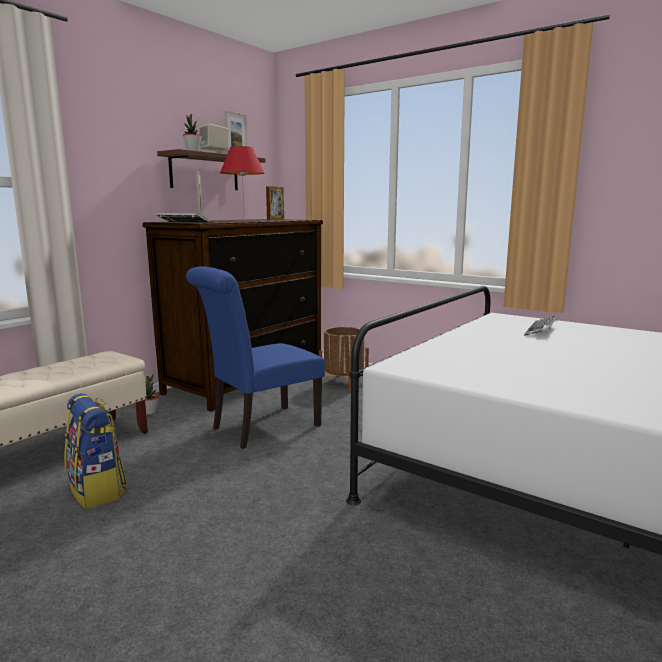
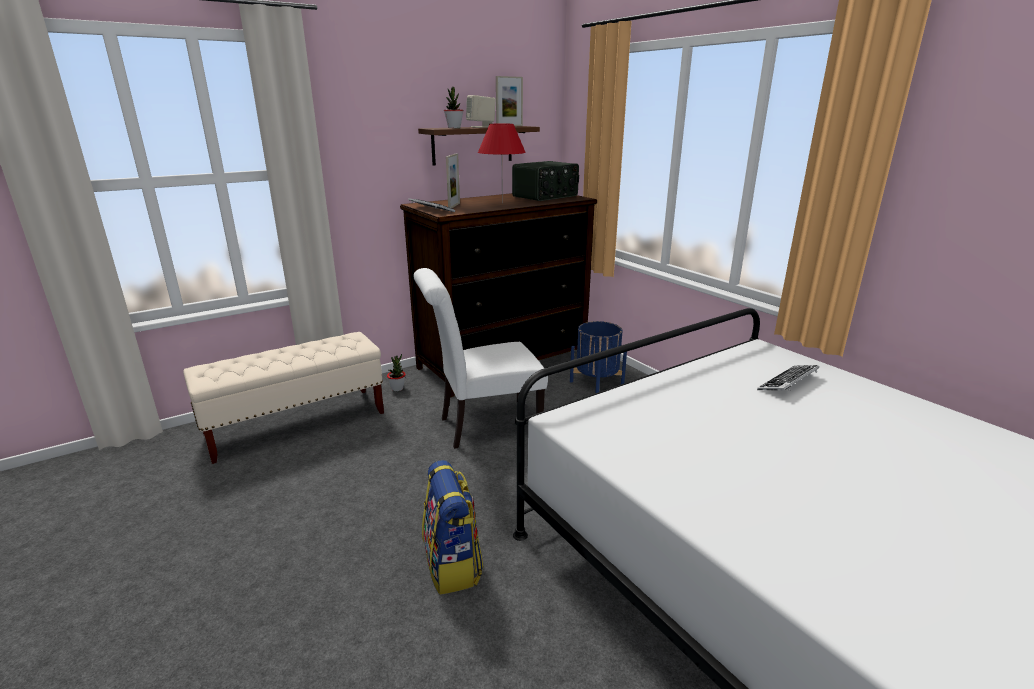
camera: 20 degrees right, 10 degrees up
(98, 490) = (316, 470): backpack -> backpack (453, 565)
(260, 428) = (483, 426): blue chair -> white chair
(275, 219) = (546, 196): picture frame -> radio
(343, 384) = (596, 383): brown planter -> blue planter

